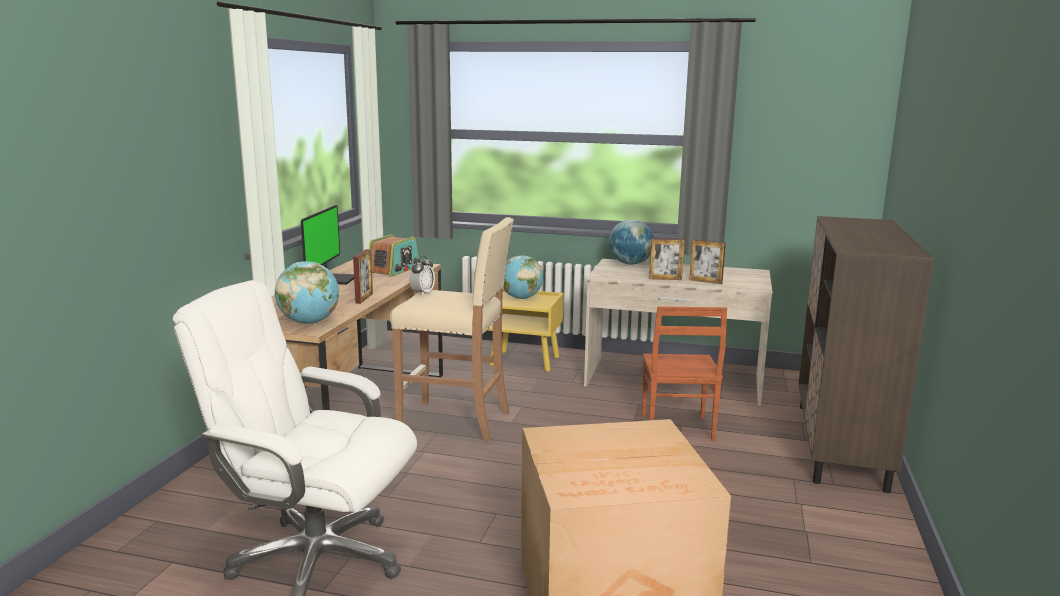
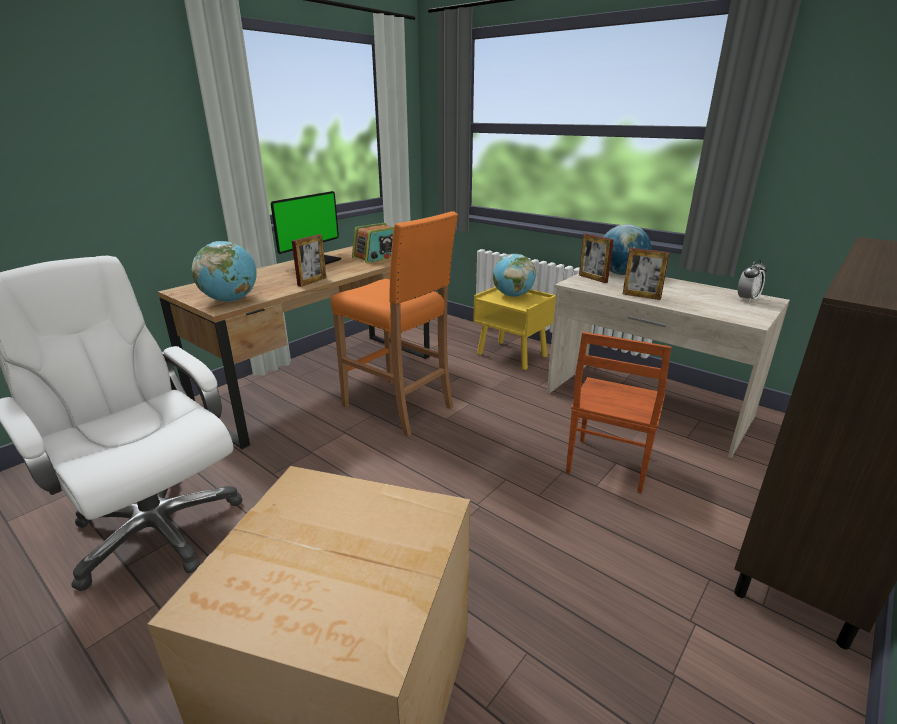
camera: 25 degrees right, 10 degrees up
(422, 293) = (376, 282): alarm clock -> alarm clock (747, 299)
(455, 421) = (398, 407): beige stool -> orange stool
(705, 281) = (688, 305): picture frame -> picture frame (593, 278)

